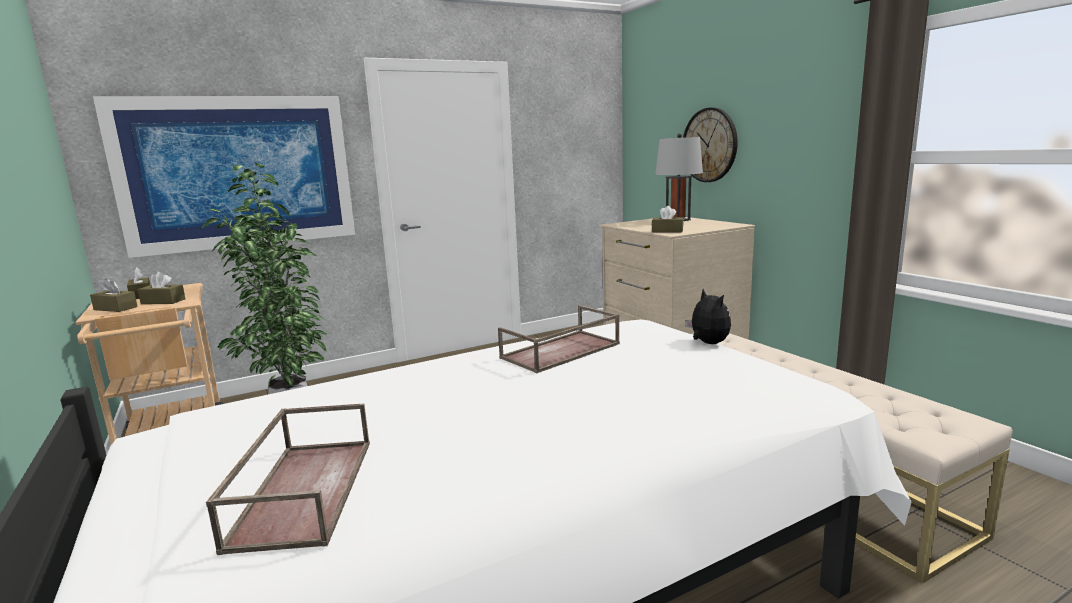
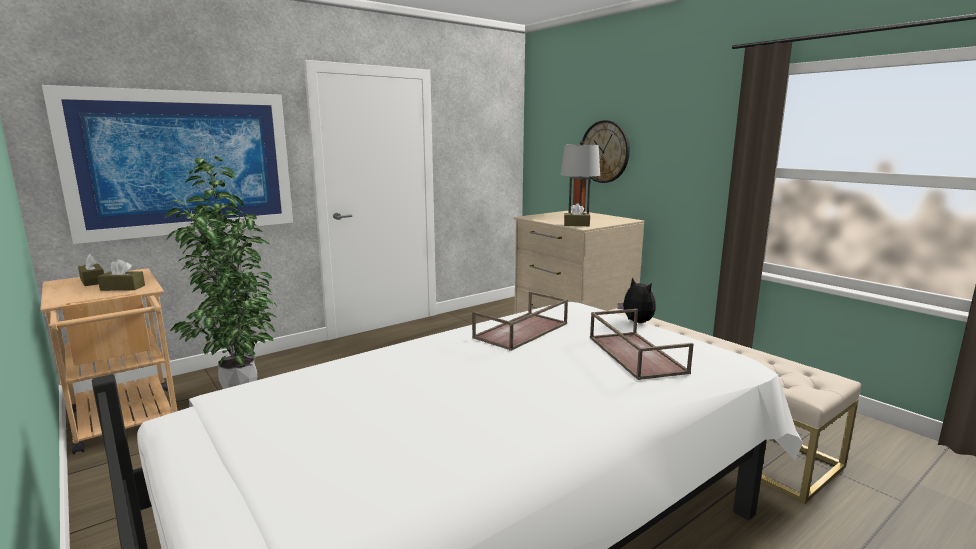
camera: 10 degrees left, 0 degrees up
(115, 308) = (76, 295): brown tissue box -> none
(303, 490) = (365, 458): brown tray -> brown tray (634, 354)

